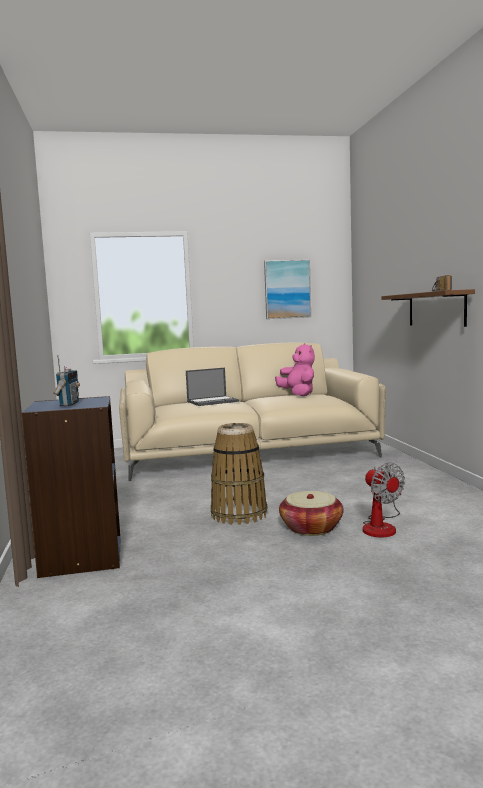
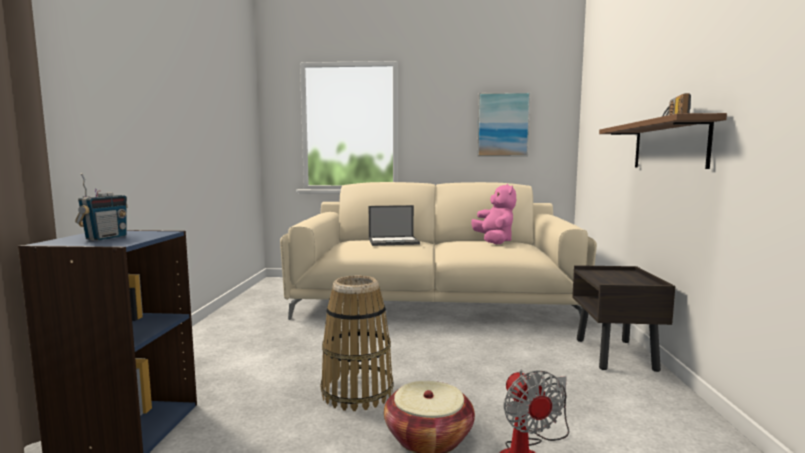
camera: 15 degrees right, 0 degrees up
(411, 471) = (615, 355): none -> brown nightstand

